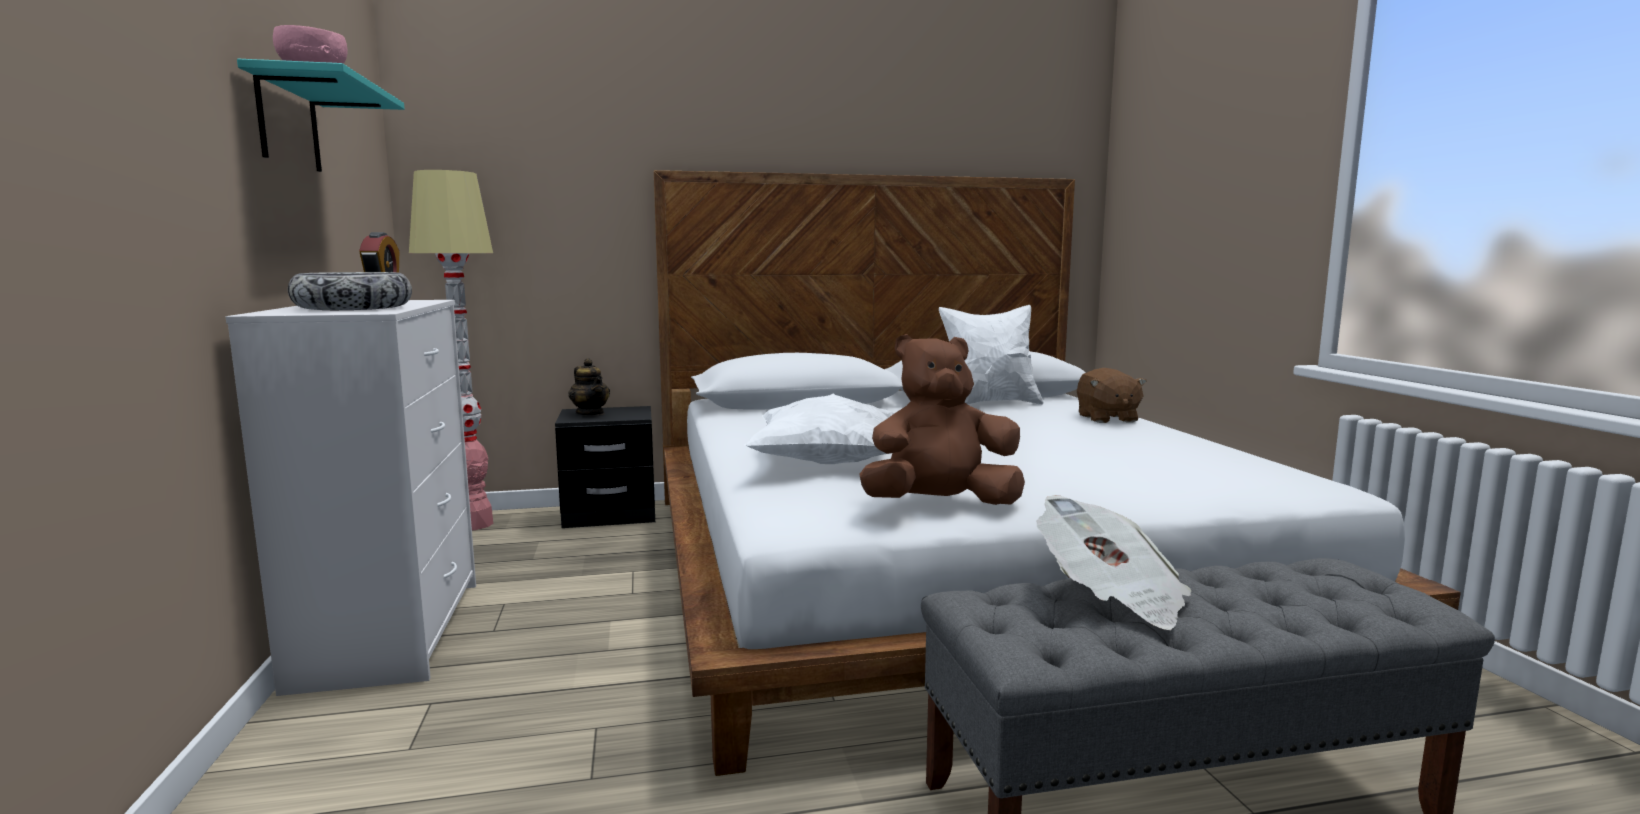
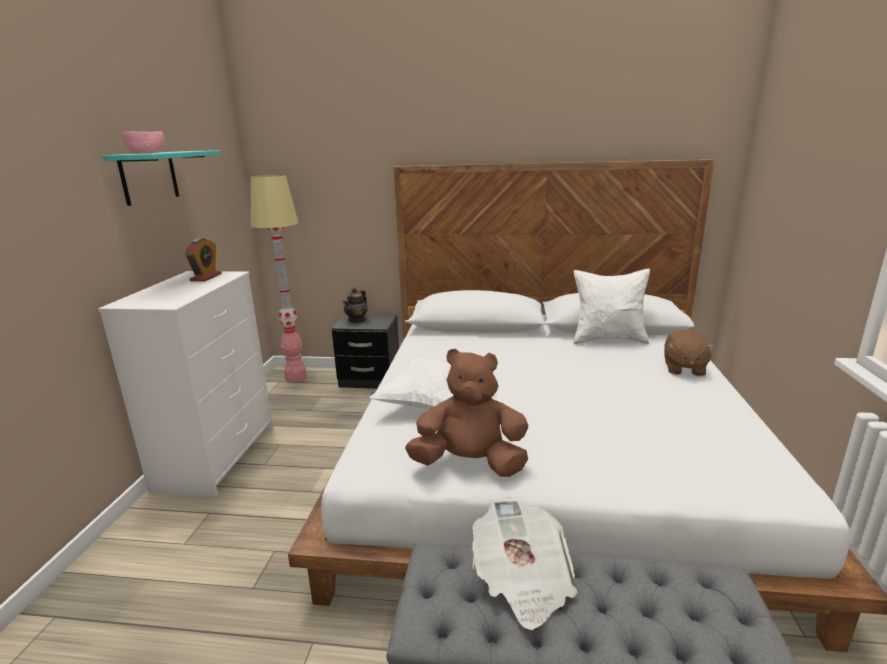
camera: 20 degrees right, 10 degrees up
(353, 308) = (172, 294): bowl -> none
(590, 413) = (357, 320): teapot -> teapot turned 45 degrees clockwise

